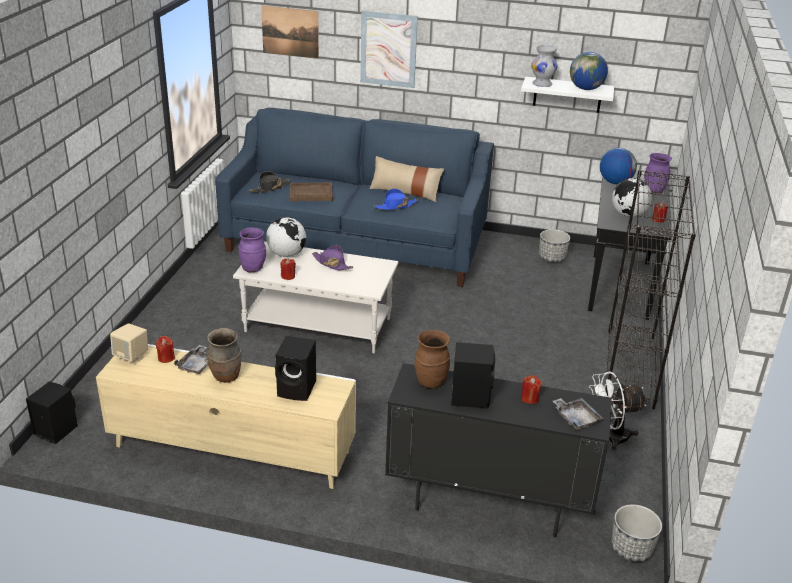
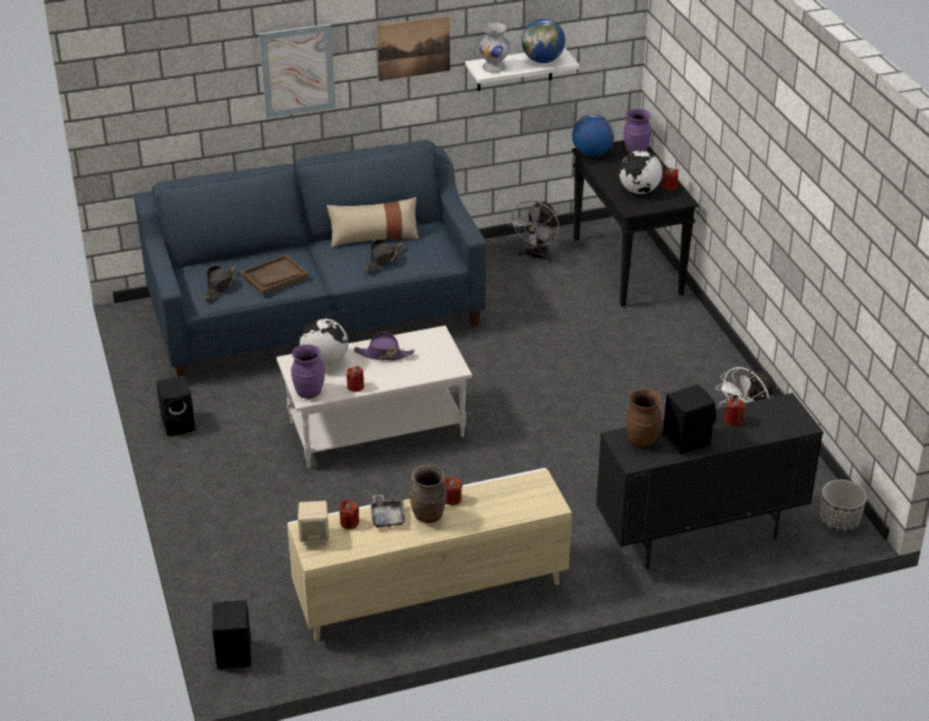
camera: 30 degrees left, 5 degrees up
(257, 372) = (452, 499): none -> red candle
(290, 32) = (166, 80): picture -> picture (413, 48)
(298, 389) = (507, 499): black speaker -> black speaker (179, 424)
(395, 206) = (383, 260): blue hat -> black hat
(552, 258) = (536, 257): planter -> grey fan
(576, 418) = (783, 423): grey tray -> none
(630, 368) = (708, 354): black bookcase -> none

